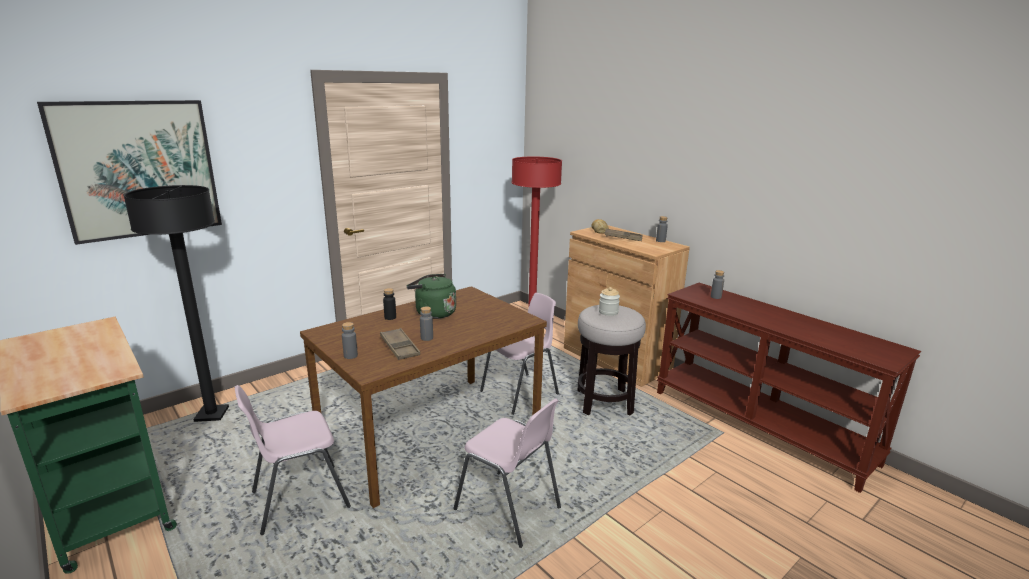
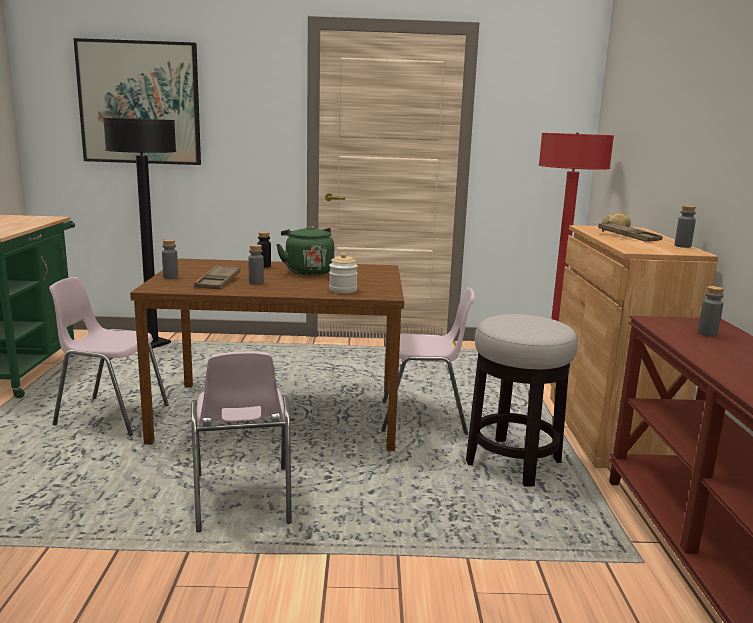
camera: 40 degrees right, 5 degrees down
(608, 312) = (523, 321): jar -> jar (342, 290)

